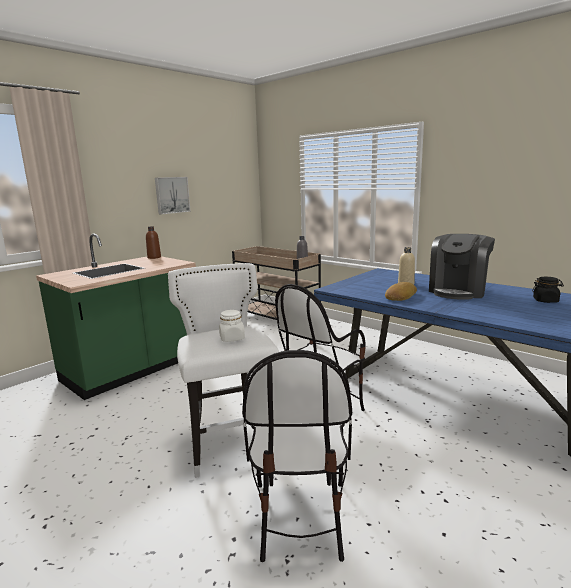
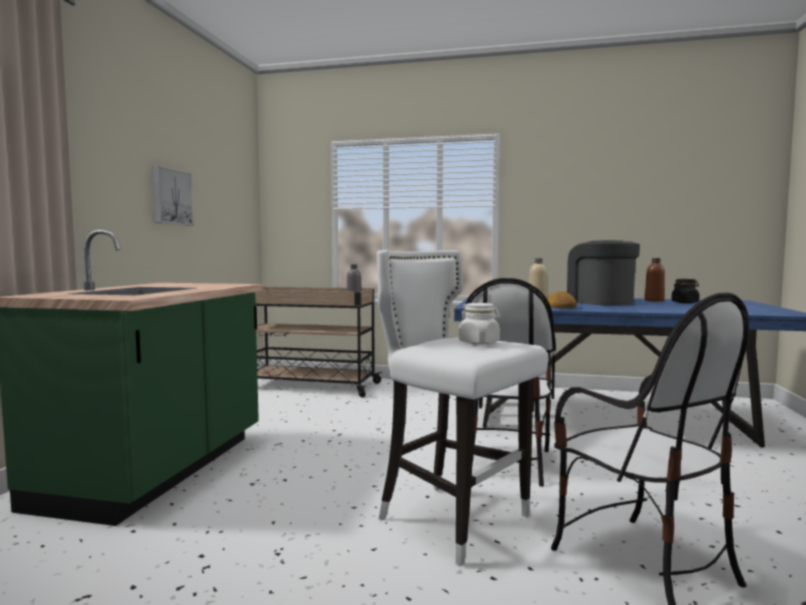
camera: 30 degrees left, 10 degrees down
(154, 257) = (172, 283): brown bottle -> brown bottle (654, 300)
(458, 291) = (599, 302): coffee machine -> coffee machine turned 150 degrees clockwise

